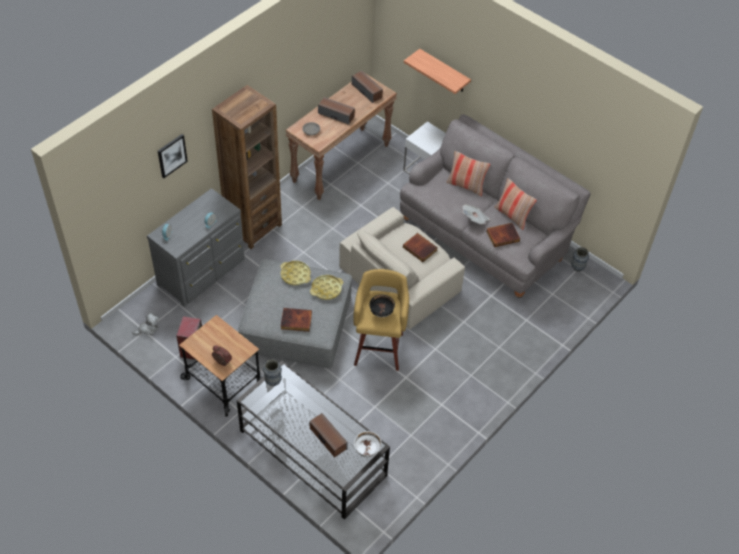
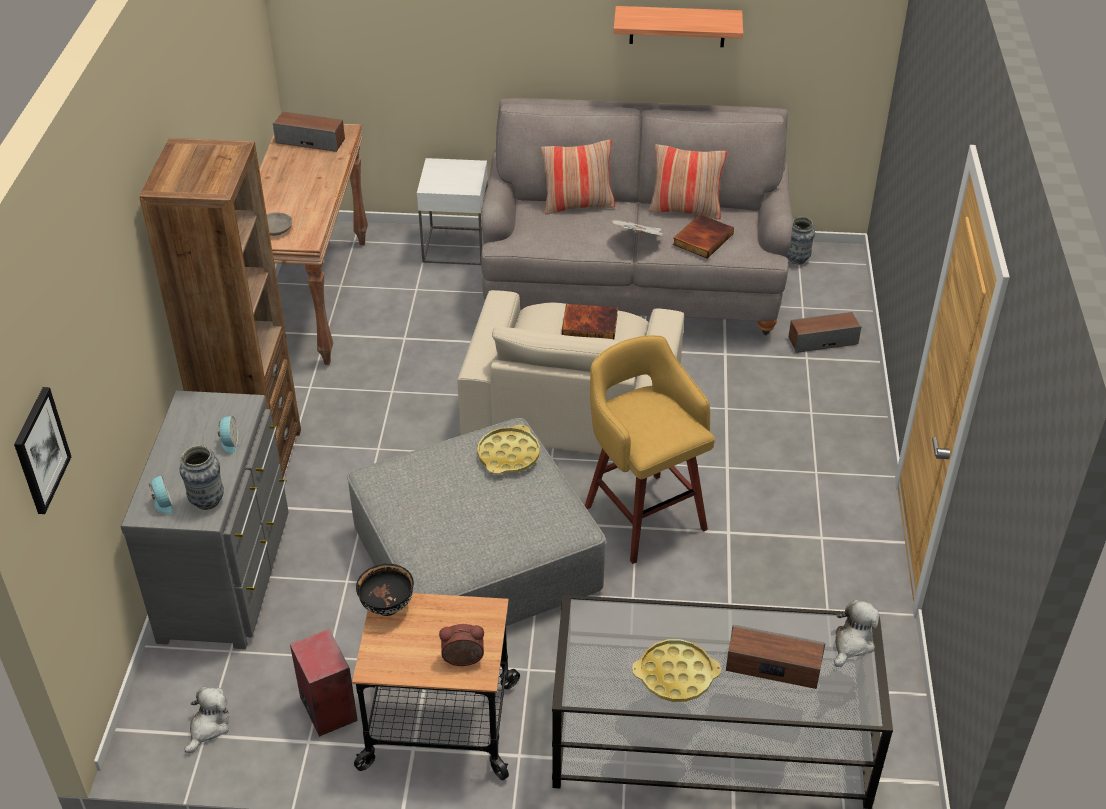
camera: 35 degrees left, 10 degrees down
(171, 155) = (109, 319): picture -> picture (40, 450)
(273, 381) = (584, 637): vase -> vase (207, 501)
(295, 275) = (434, 463): yellow tray -> yellow tray (676, 675)
(296, 321) = (509, 530): book -> none
(336, 115) = (294, 190): speaker -> speaker (822, 340)
(366, 450) = (852, 643): white bowl -> plush toy
(381, 312) = (657, 422): black bowl -> black bowl (386, 606)
(444, 71) = (441, 36): shelf -> shelf (677, 26)

